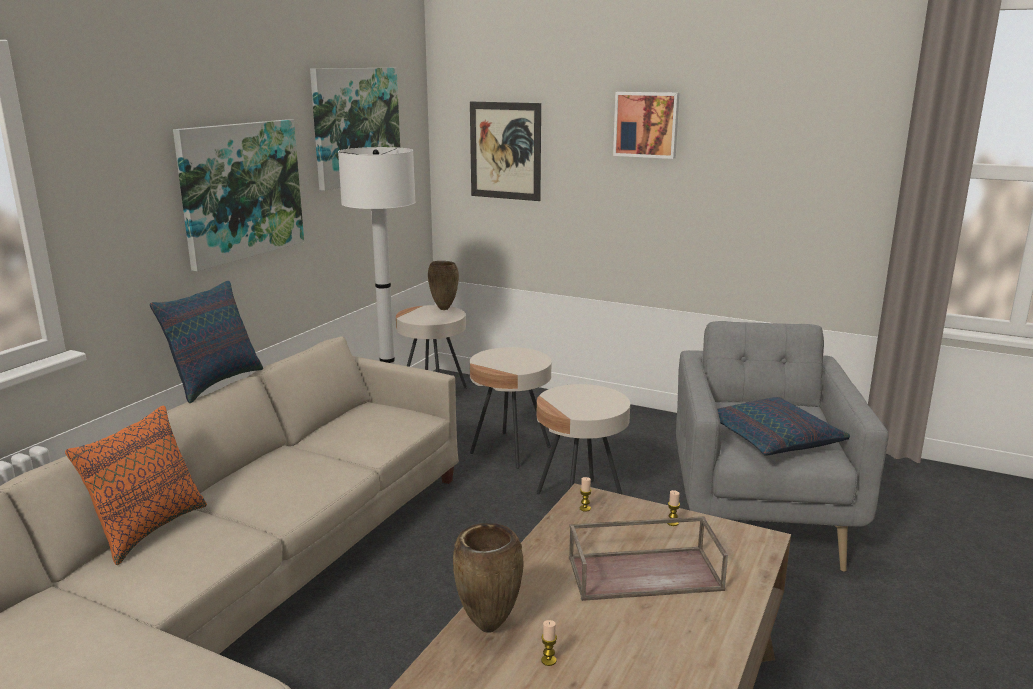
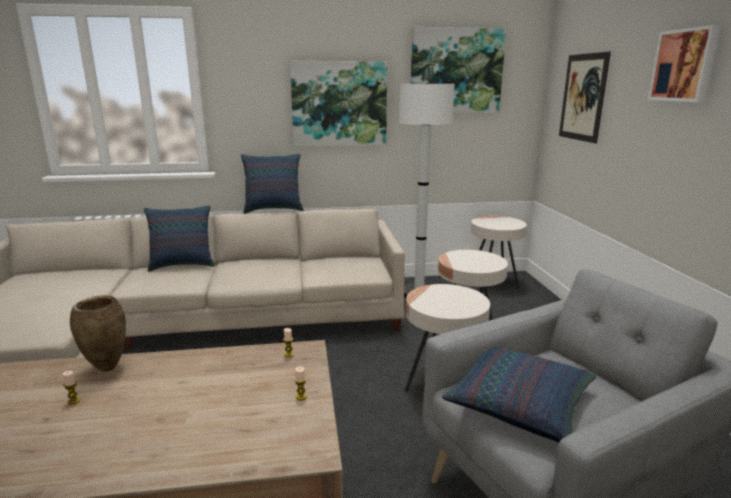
camera: 55 degrees right, 0 degrees up
(150, 530) = (183, 266): orange pillow -> blue pillow
(444, 309) = (515, 222): brown vase -> none
(645, 572) = (210, 406): brown tray -> none

